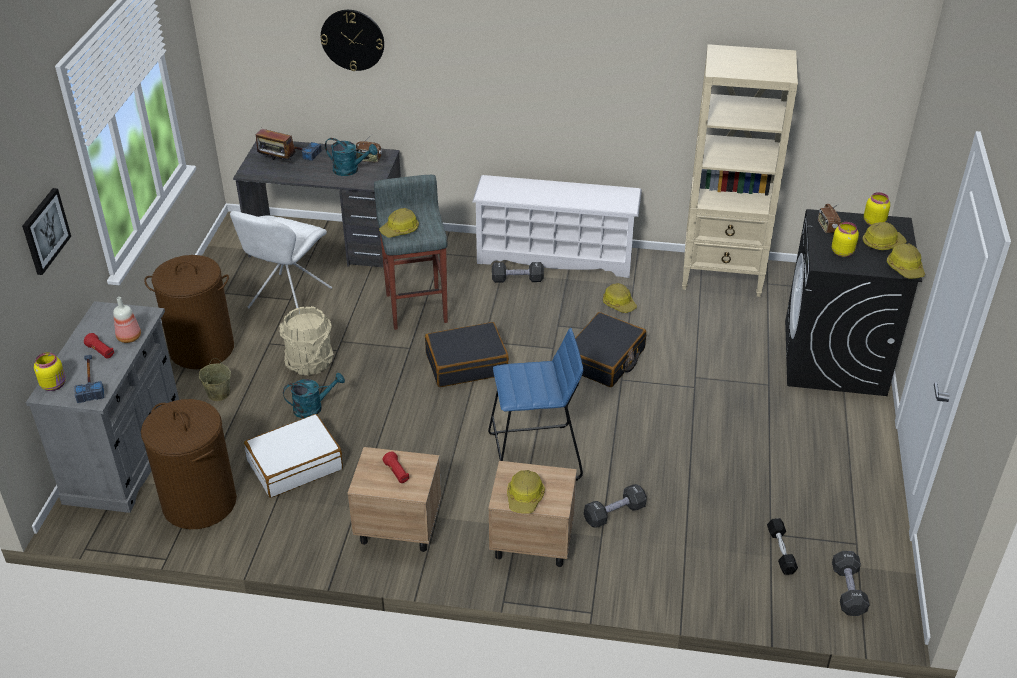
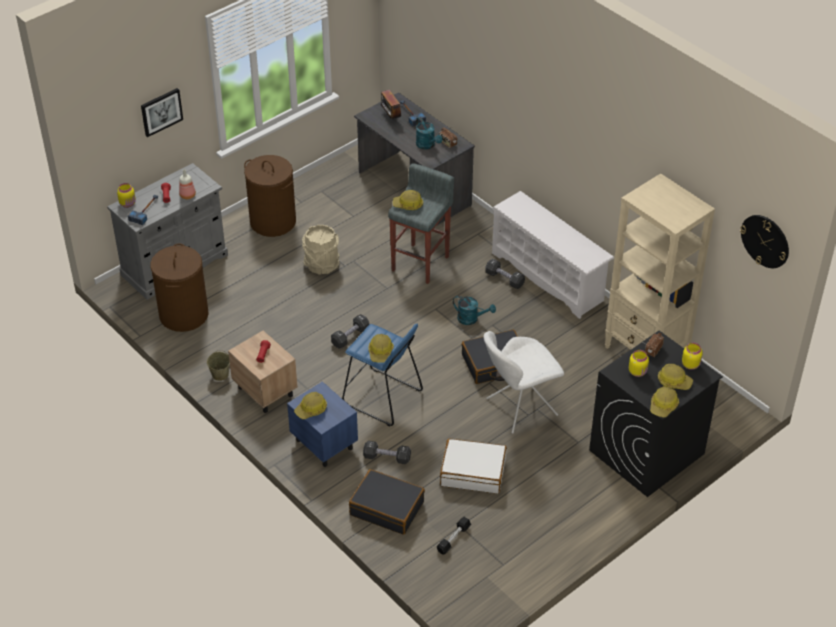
camera: 40 degrees right, 5 degrees up
(218, 393) = (254, 255): beige bucket -> beige bucket (220, 374)
(288, 300) = (352, 216): white chair -> white chair (519, 408)
(295, 465) = (251, 322): white suitcase -> white suitcase (473, 472)
(313, 407) = (294, 294): turquoise watering can -> turquoise watering can (471, 319)
(352, 39) = (459, 55): wall clock -> wall clock (765, 241)
(466, 364) = (408, 317): black suitcase -> black suitcase (387, 508)
(531, 542) = (324, 443): beige nightstand -> blue nightstand
(619, 304) = (550, 333): hard hat -> hard hat (381, 352)
(848, 590) = (463, 584): black dumbbell -> black dumbbell (350, 336)

